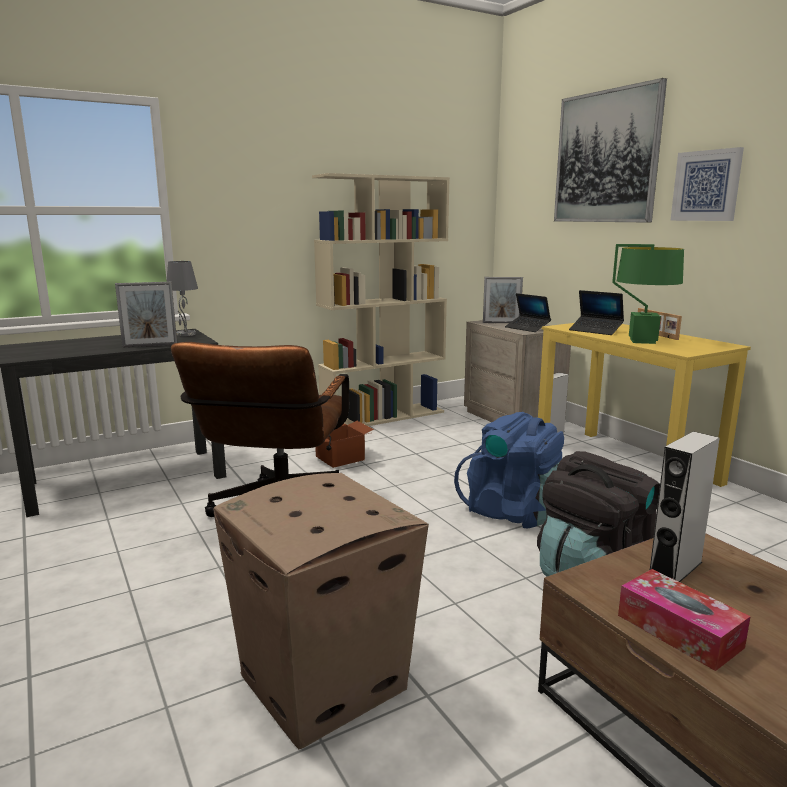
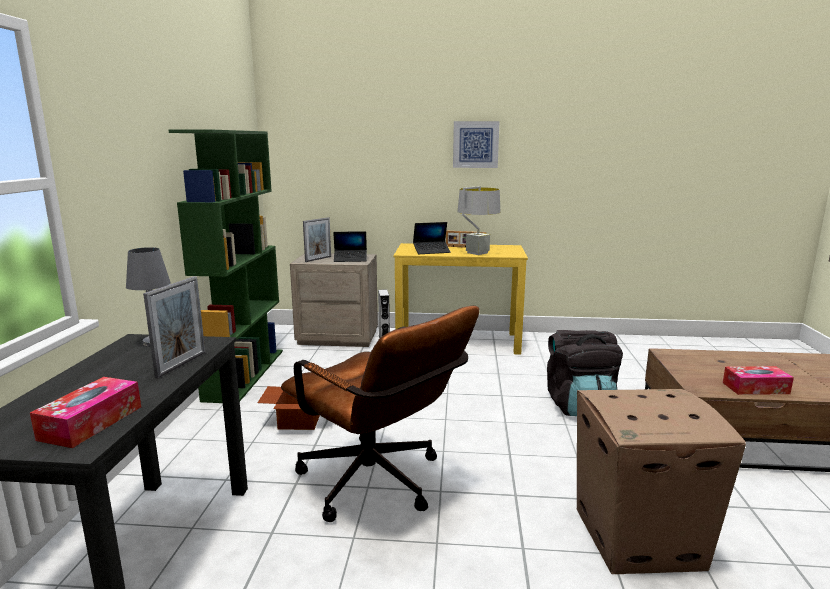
camera: 55 degrees left, 0 degrees up
(48, 353) = (91, 423): none -> tissue box
(383, 416) = (245, 374): beige bookcase -> green bookcase
(514, 512) = (482, 395): blue backpack -> none
(606, 157) = (387, 119): picture -> none
(642, 341) = (477, 253): green table lamp -> grey table lamp
(675, 569) = (695, 367): grey speaker -> none

